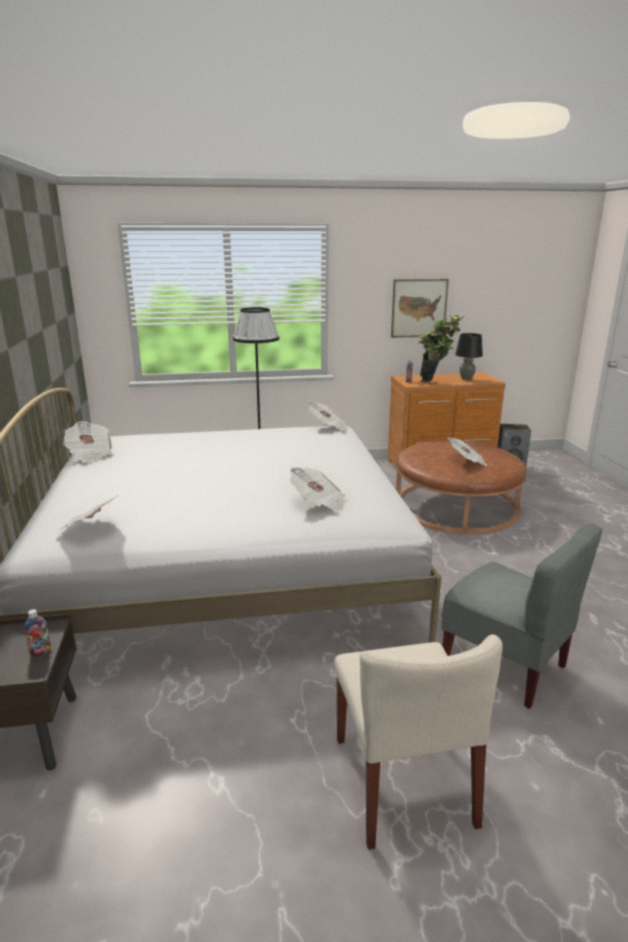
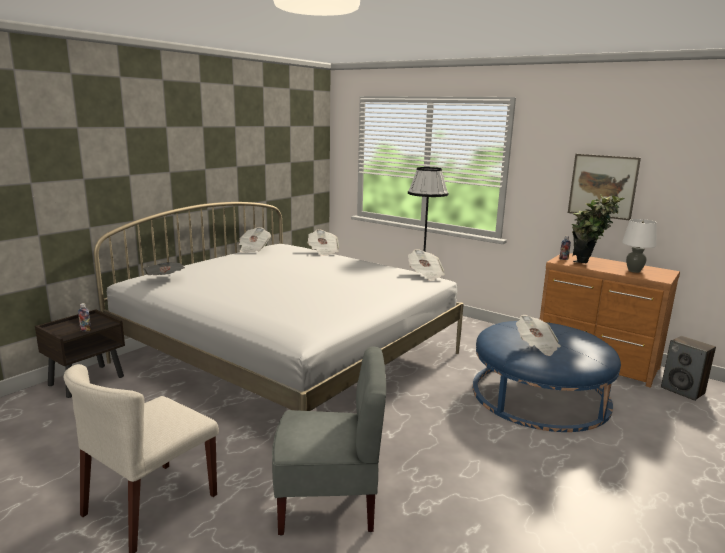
camera: 45 degrees right, 5 degrees down
(318, 503) = (283, 310): newspaper -> newspaper (323, 251)
(456, 505) = (540, 394): brown ottoman -> blue ottoman
(466, 379) = (634, 271): black table lamp -> white table lamp
(505, 665) = (329, 503): grey chair -> grey chair turned 90 degrees counterclockwise

